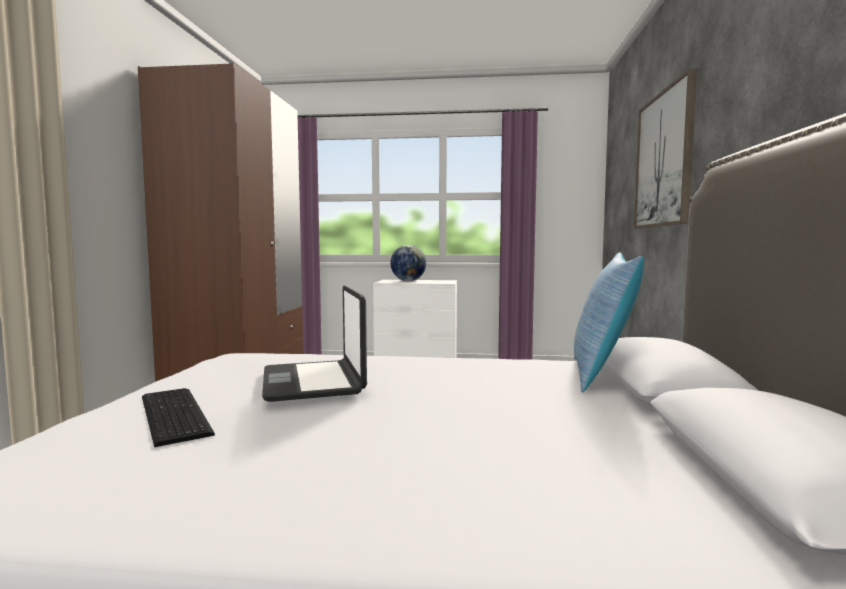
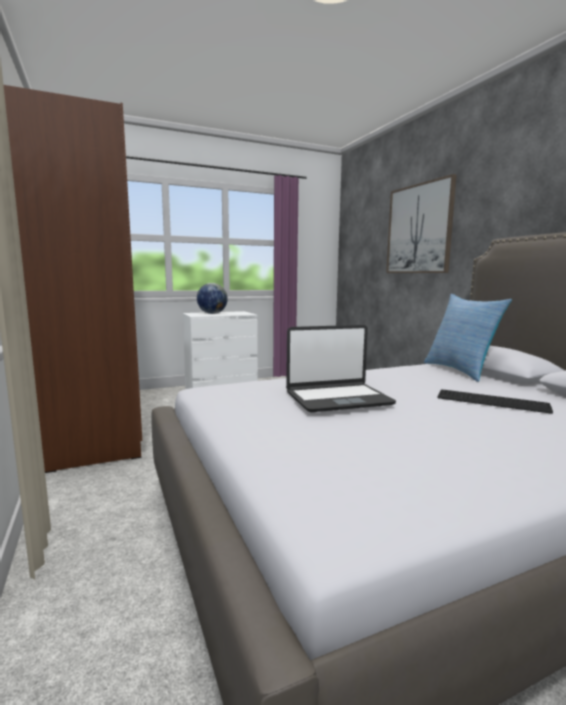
camera: 30 degrees left, 5 degrees up
(171, 415) = (311, 438): keyboard -> keyboard (493, 402)
(314, 381) = (337, 398): laptop -> laptop turned 60 degrees counterclockwise

